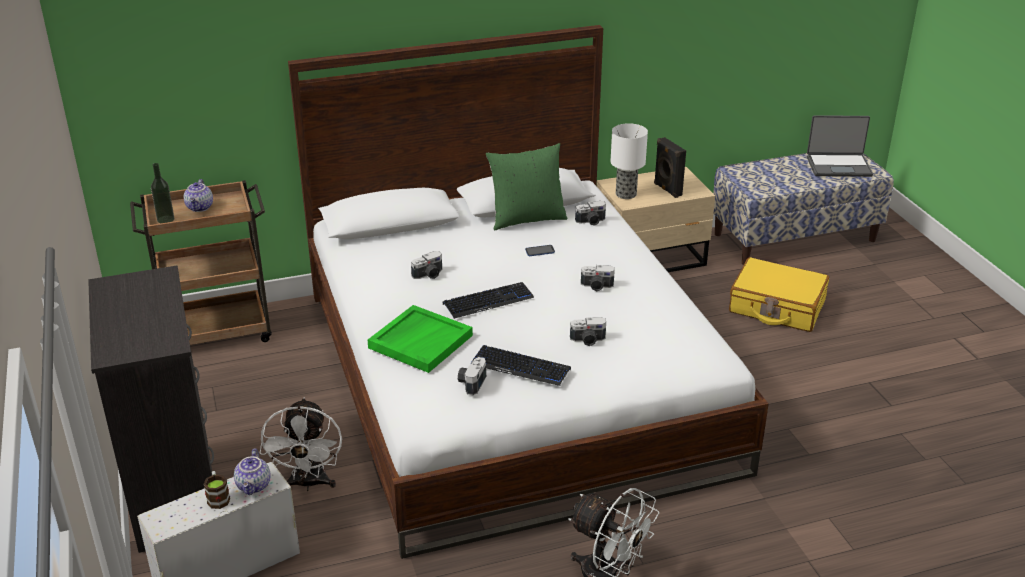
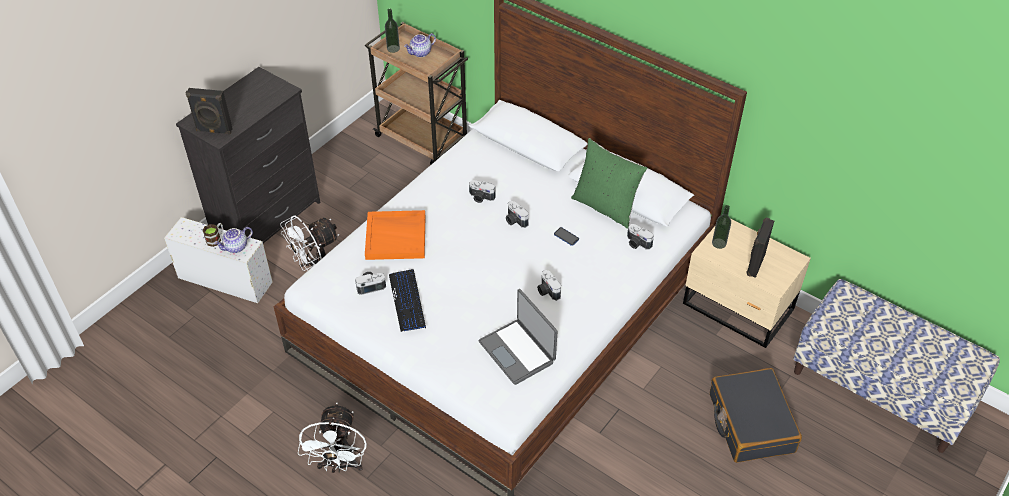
camera: 55 degrees right, 15 degrees up
(152, 345) = (214, 131): none -> black speaker
(420, 341) = (396, 237): green tray -> orange tray
(488, 301) = (473, 244): keyboard -> none
(588, 340) = (473, 320): camera -> camera (515, 221)
(626, 194) = (719, 243): table lamp -> bottle
(776, 307) = (750, 423): yellow suitcase -> black suitcase
(838, 166) = (942, 361): laptop -> laptop (518, 351)

